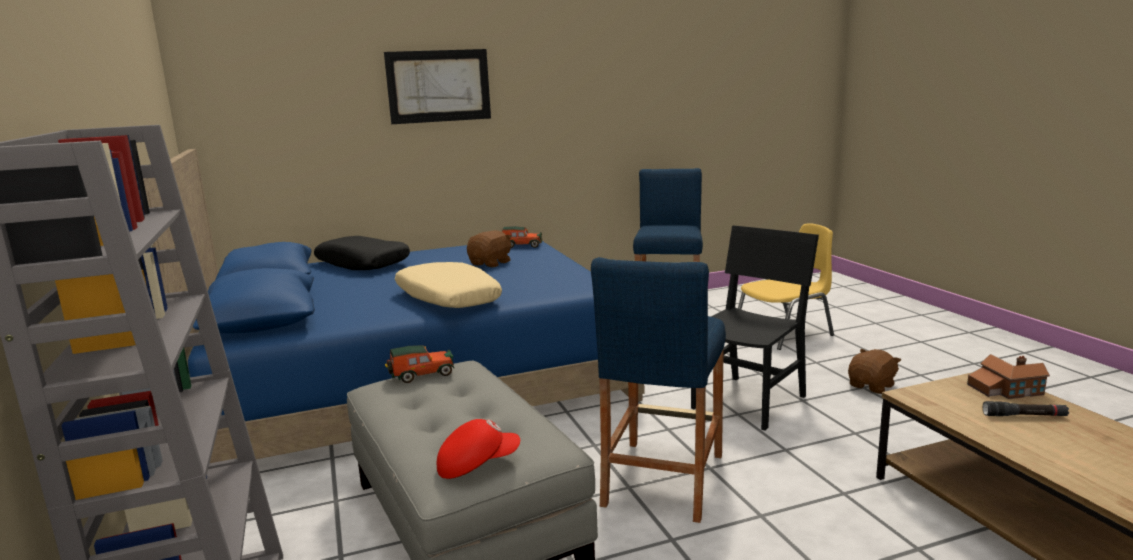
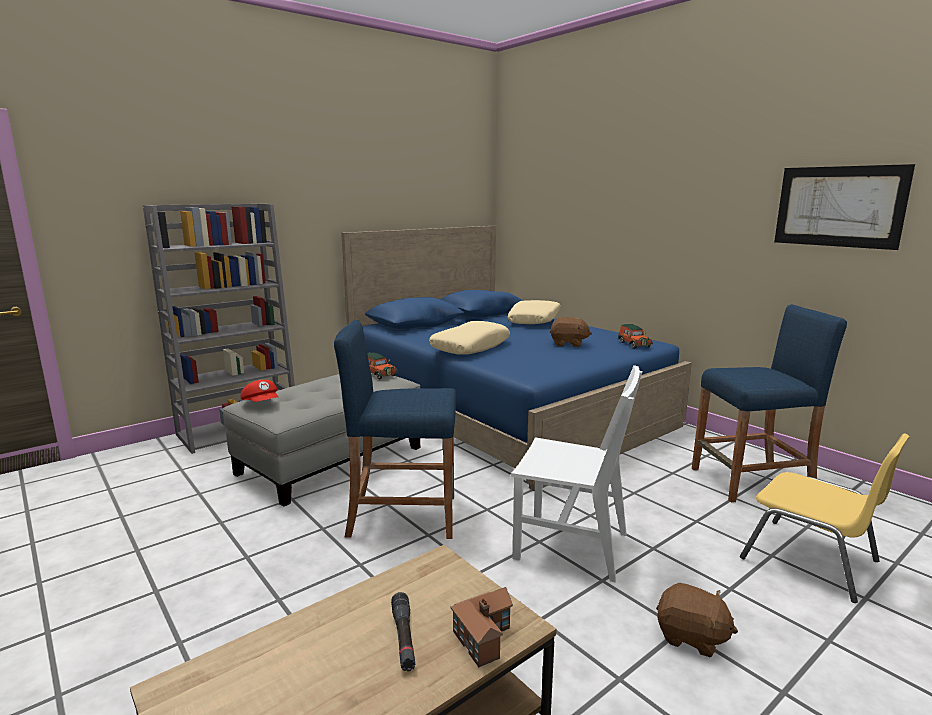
camera: 70 degrees right, 0 degrees up
(363, 263) = (535, 320): black pillow -> beige pillow
(439, 86) = (632, 194): picture -> picture (838, 206)
(749, 402) = (571, 546): black chair -> white chair

